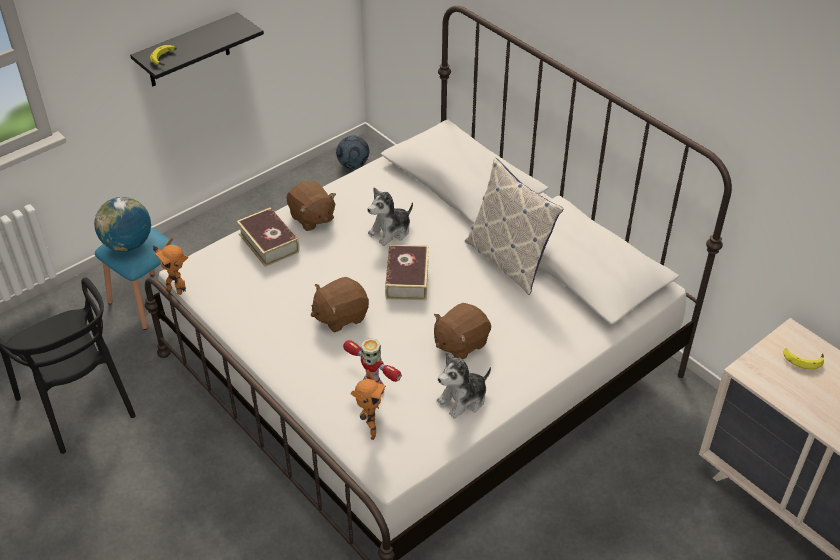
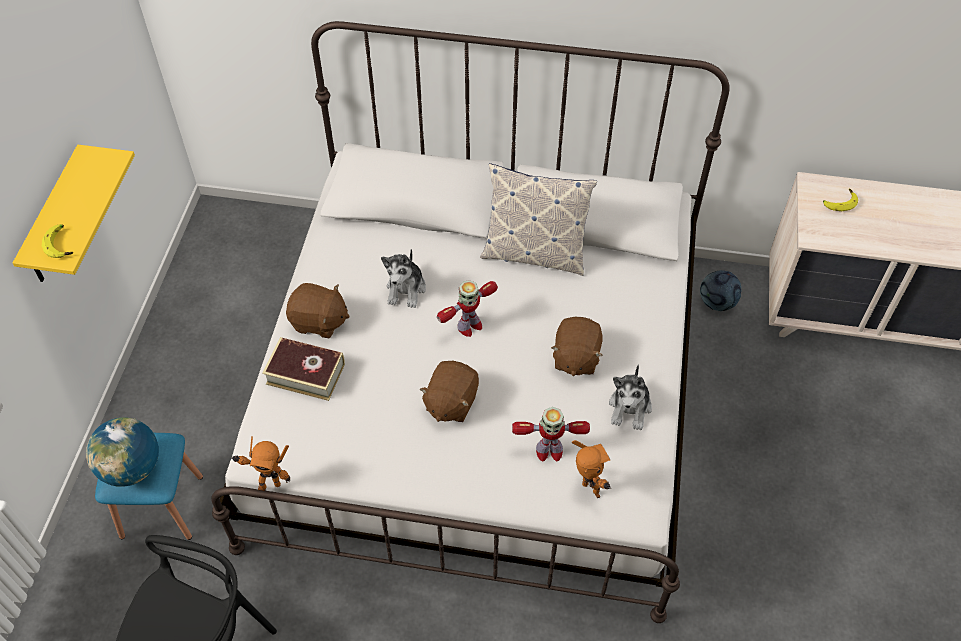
camera: 40 degrees left, 10 degrees up
(188, 51) = (55, 219): black shelf -> yellow shelf
(353, 165) = (223, 235): football -> football (717, 302)
(407, 278) = (469, 326): book -> toy robot

